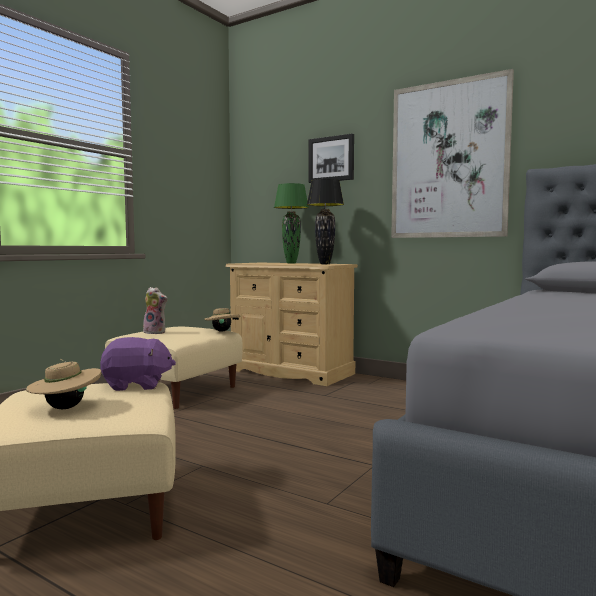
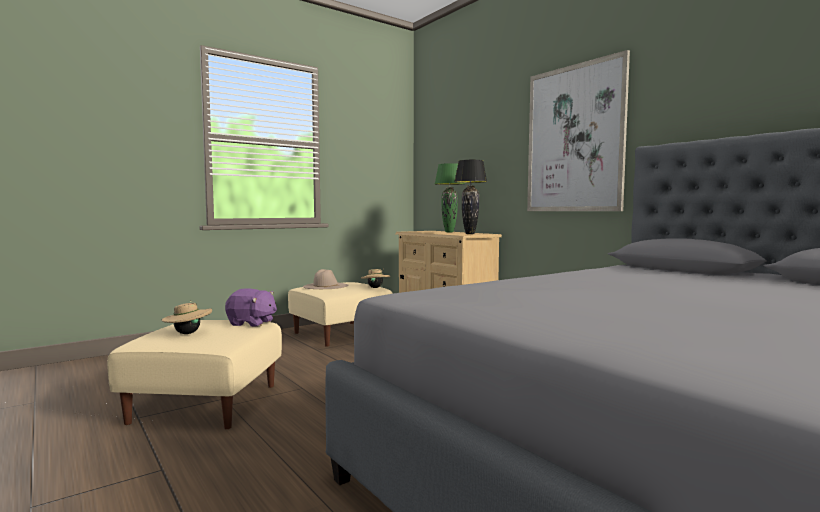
camera: 20 degrees right, 0 degrees up
(156, 332) = (325, 286): plush toy -> beige hat
(331, 159) = (484, 140): picture -> none

